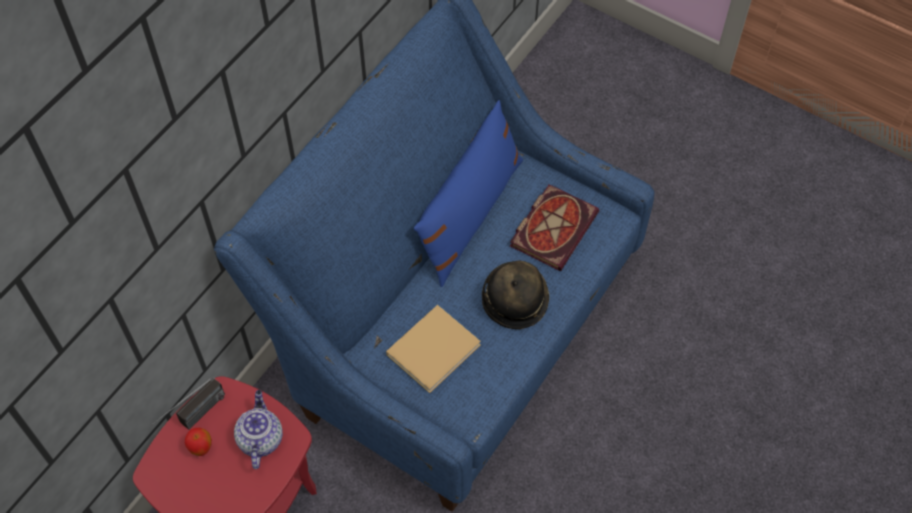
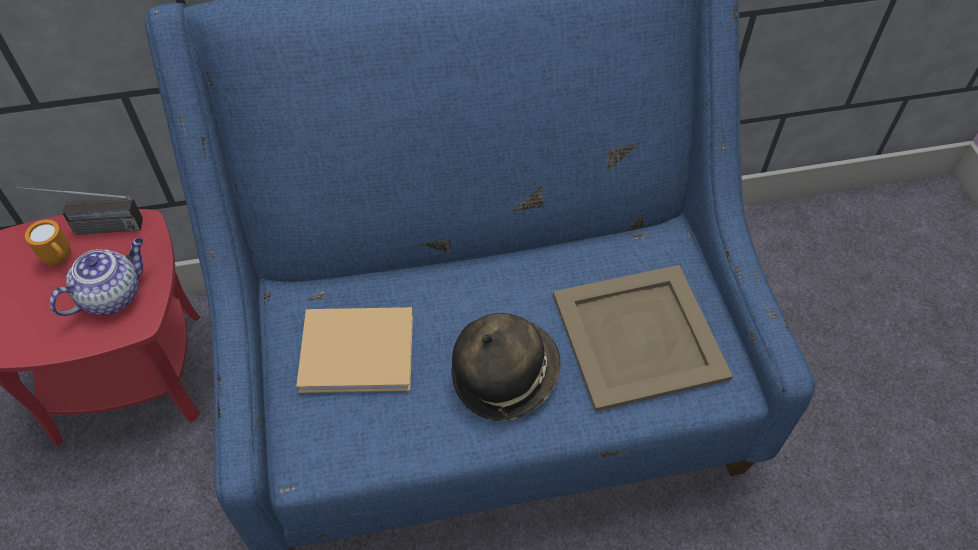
camera: 45 degrees right, 5 degrees down
(201, 448) = (61, 260): apple -> orange mug
(470, 215) = (559, 250): blue pillow -> none
(553, 227) = (639, 334): book -> beige tray

